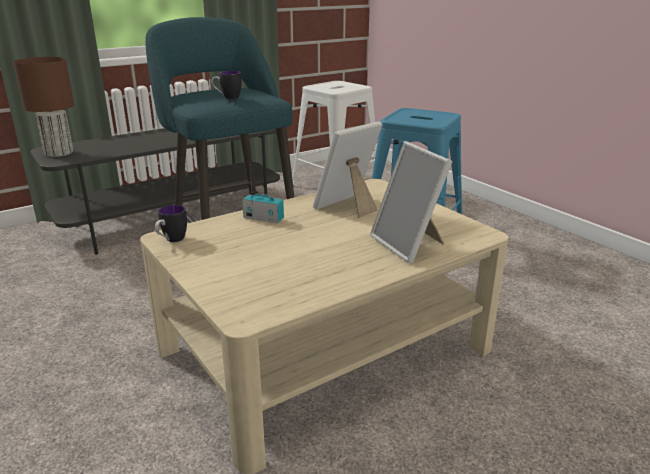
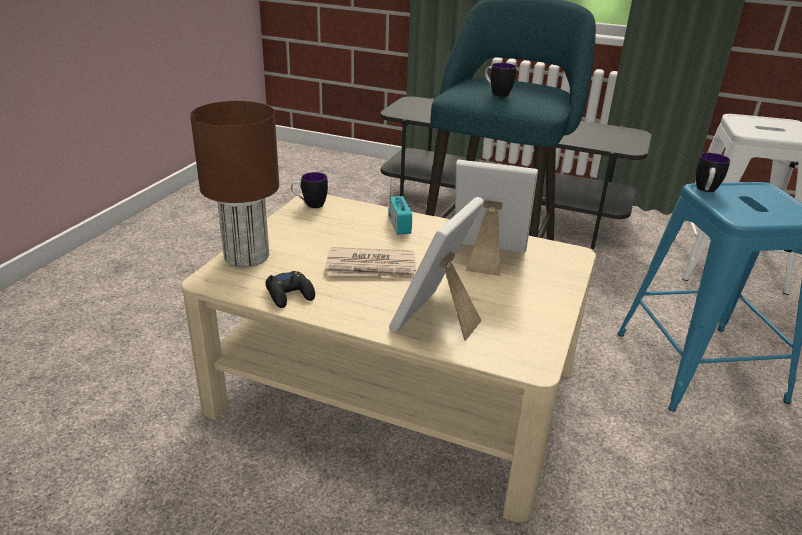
camera: 55 degrees right, 5 degrees up
(58, 153) = (411, 106): brown table lamp -> brown table lamp (246, 256)
(314, 246) = (372, 267): none -> newspaper
(315, 287) = (290, 294): none -> black game controller
(397, 119) = (705, 191): none -> mug

